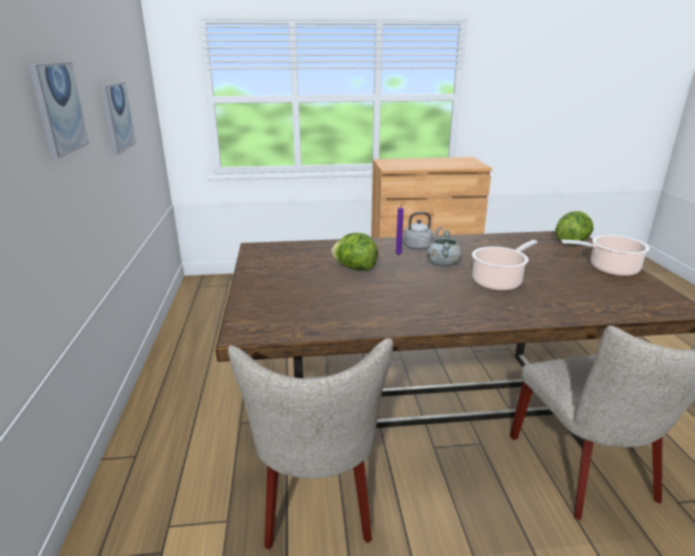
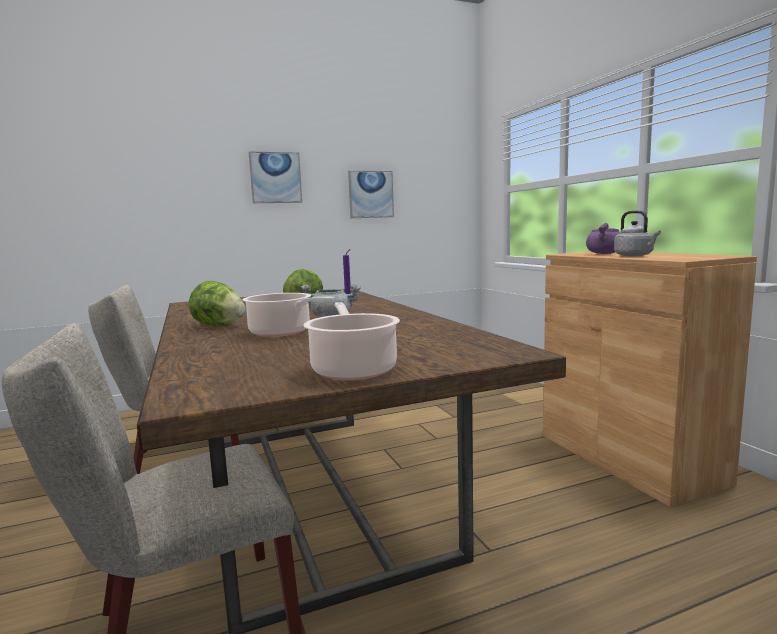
camera: 75 degrees right, 15 degrees down
(407, 164) = (604, 253): none -> purple cooking pot
(419, 246) = (379, 311): grey kettle -> grey kettle (635, 255)
(571, 242) = (471, 352): lettuce -> lettuce (218, 326)

